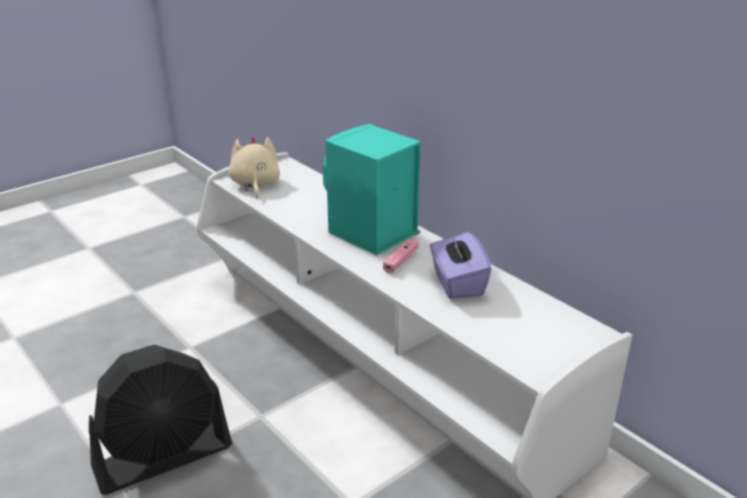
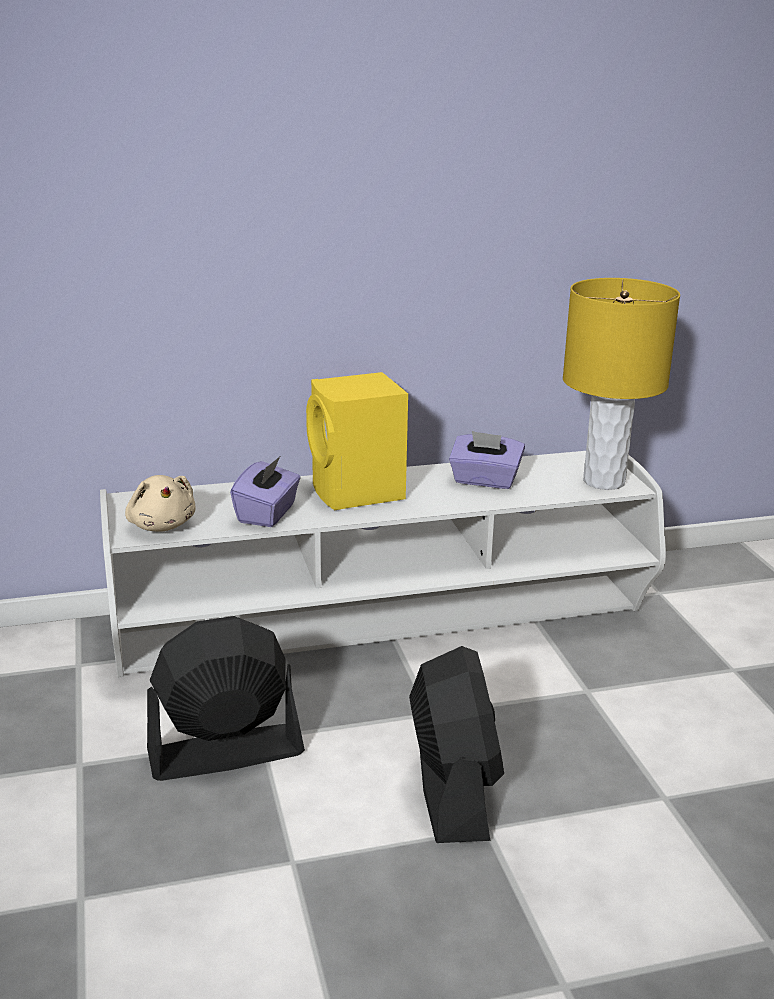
camera: 65 degrees left, 5 degrees down
(167, 338) = (225, 752): none -> black fan
(255, 184) = (162, 525): beige plush toy -> beige plush toy turned 135 degrees counterclockwise
(302, 211) = (267, 513): none -> purple tissue box
(369, 234) = (358, 493): turquoise speaker -> yellow speaker
(400, 261) = (425, 492): pink game controller -> none
(530, 350) = (603, 481): none -> yellow table lamp

